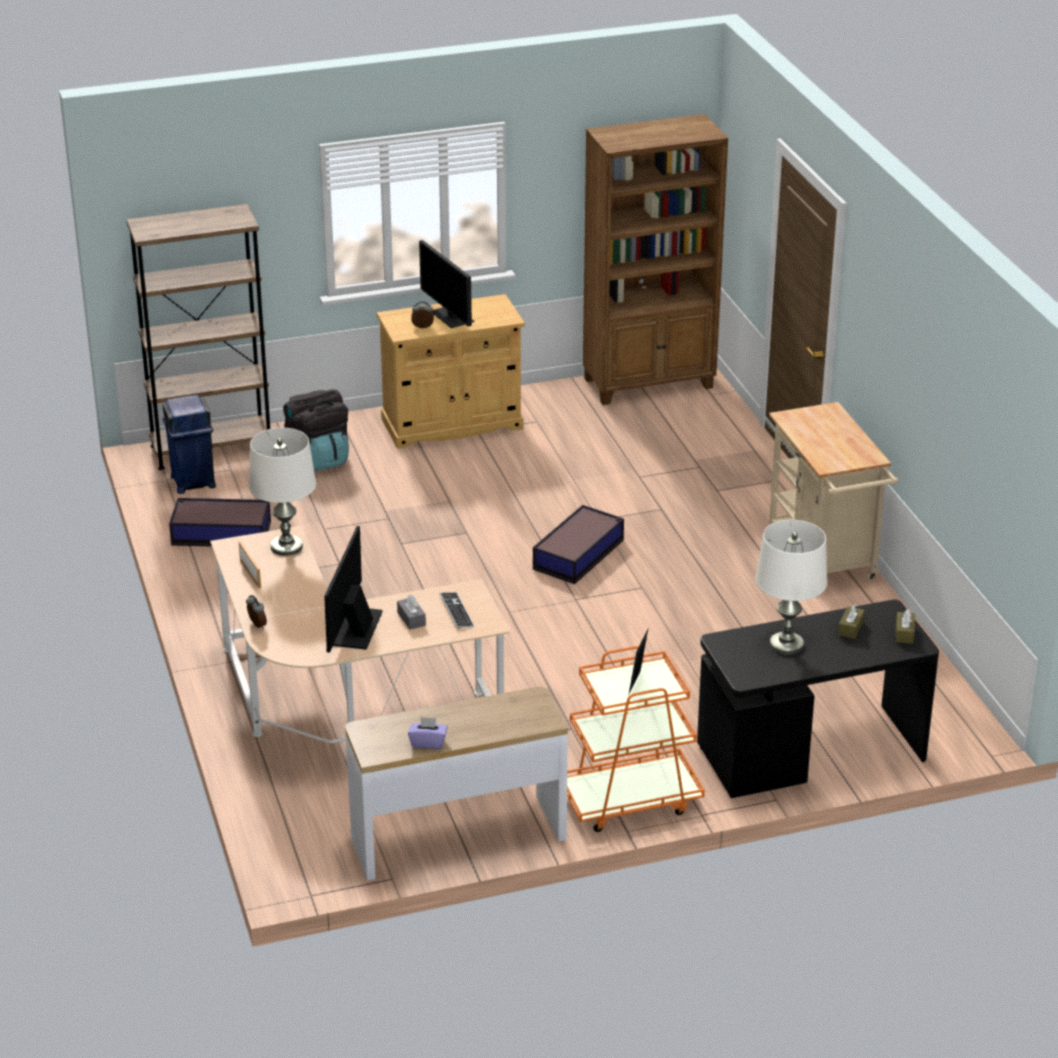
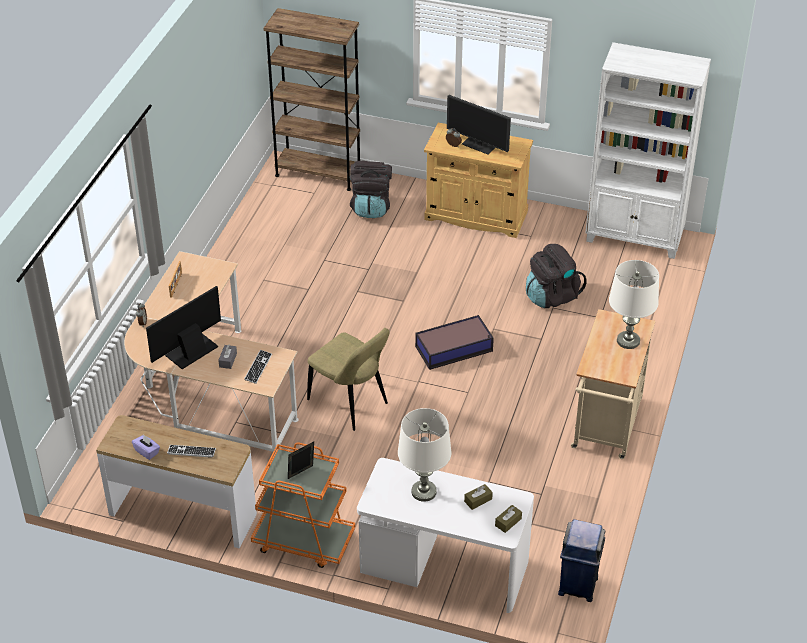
camera: 35 degrees right, 10 degrees up
(193, 481) = (285, 192): blue trash can -> blue trash can (578, 585)
(220, 533) = (264, 236): storage box -> none
(286, 547) = (214, 275): white table lamp -> white table lamp (628, 341)
(452, 317) = (480, 144): monitor -> monitor turned 60 degrees counterclockwise
(481, 720) = (191, 452): none -> keyboard
(524, 651) = (350, 403): none -> beige chair
(626, 467) = (552, 296): none -> black backpack
(650, 383) = (635, 237): brown bookcase -> white bookcase
(810, 754) = (443, 568): black desk -> white desk

